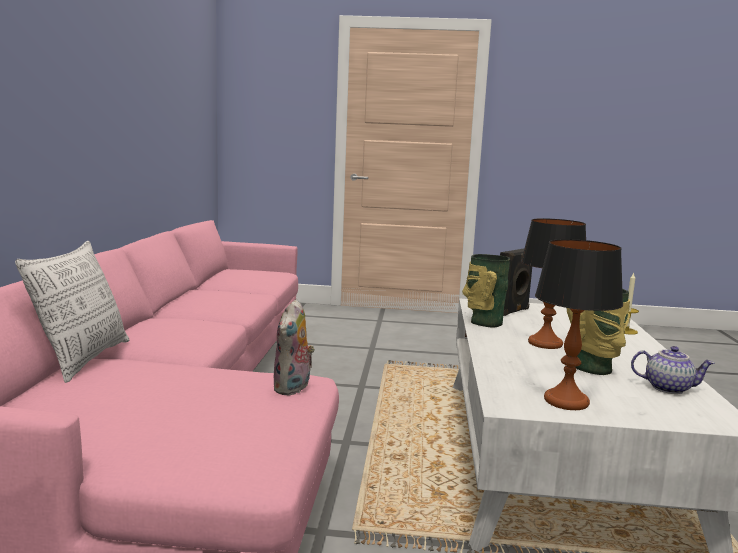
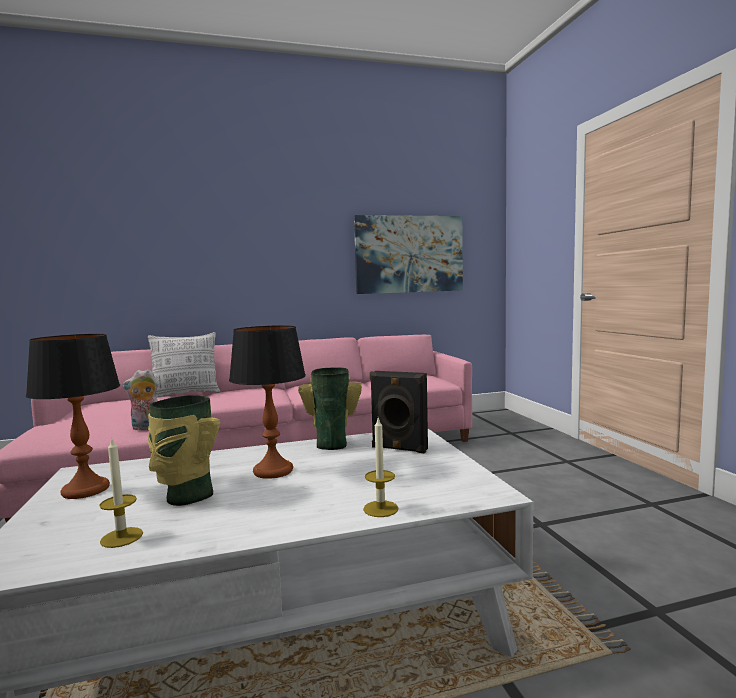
camera: 70 degrees right, 5 degrees down
(171, 115) = (409, 254): none -> picture
(668, 388) = (121, 537): teapot -> candle

